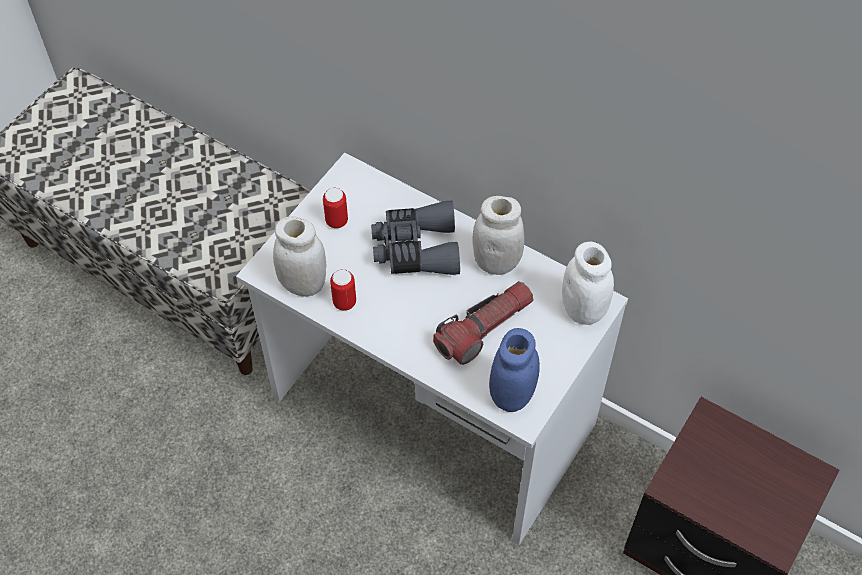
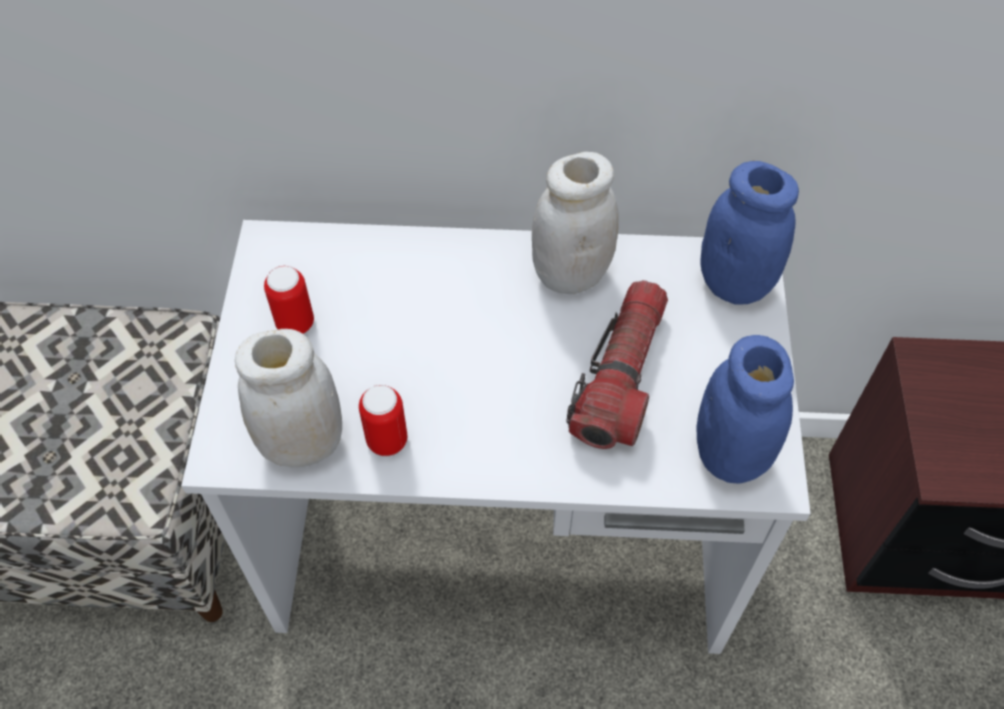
camera: 30 degrees left, 0 degrees up
(415, 249) = (442, 309): grey binoculars -> none
(583, 310) = (734, 283): white jar -> blue jar

